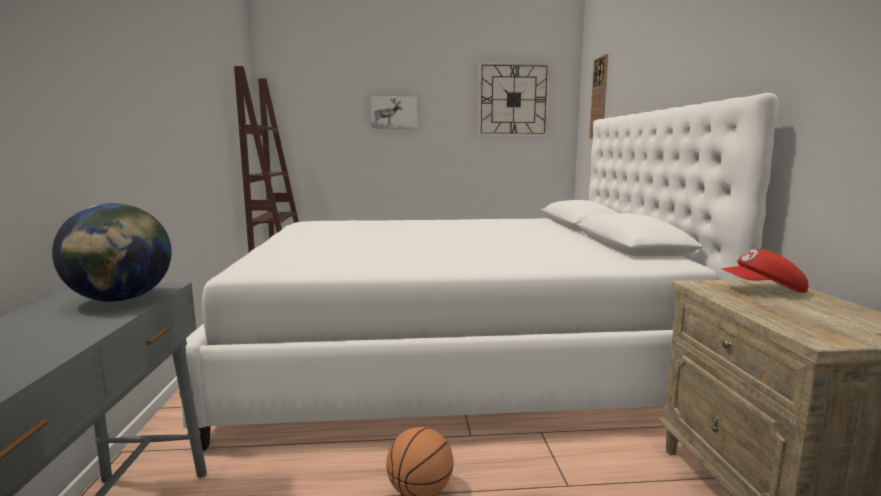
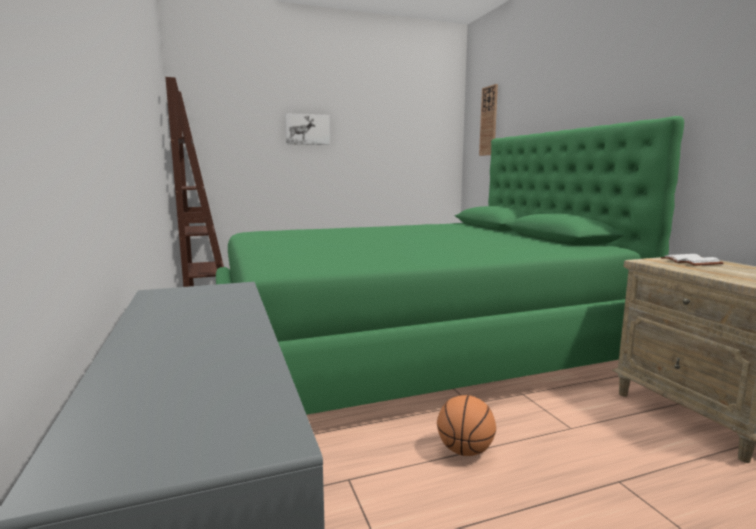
camera: 15 degrees left, 0 degrees up
(121, 299) = (218, 298): globe -> none
(456, 359) = (412, 347): white bed -> green bed
(513, 100) = (411, 121): wall clock -> none
(763, 290) = (692, 262): red cap -> white book

